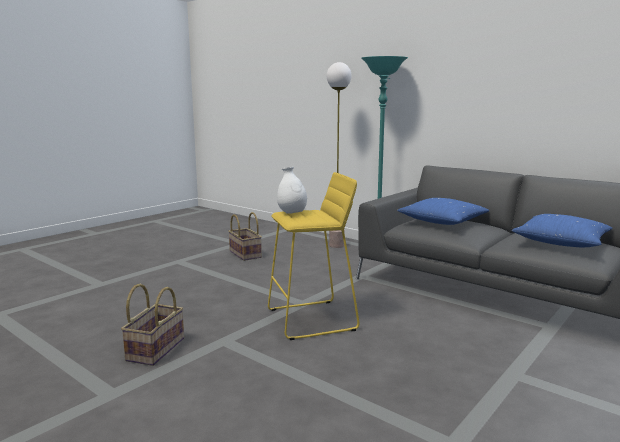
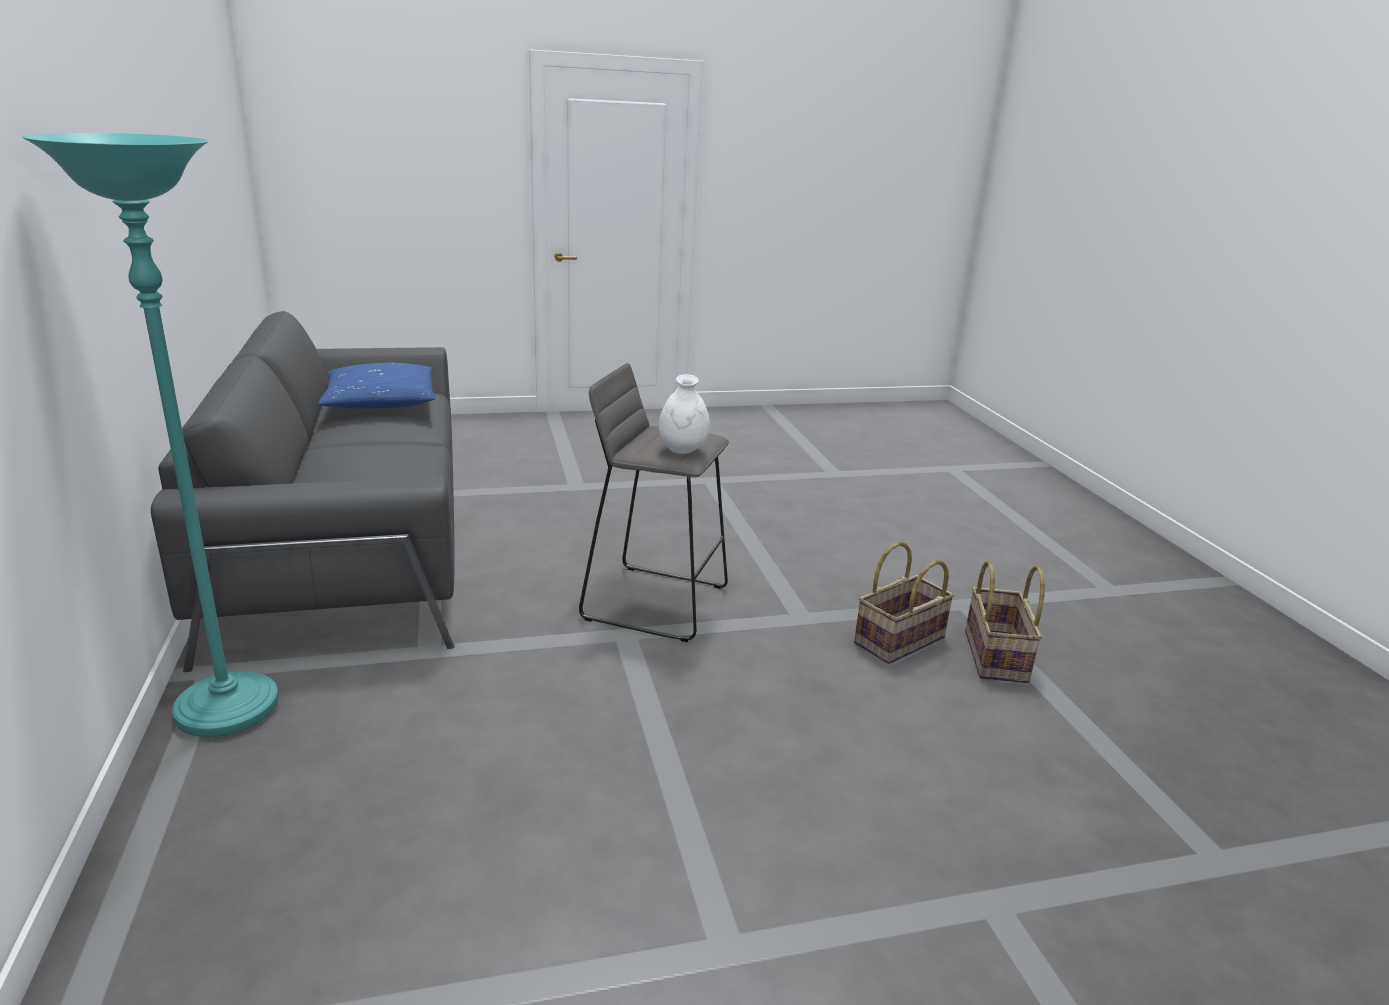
camera: 145 degrees left, 10 degrees up
(244, 254) = (507, 885): basket -> basket (997, 656)
(312, 320) = (655, 602): yellow stool -> grey stool
(336, 245) = (224, 796): floor lamp -> none
(443, 221) = (361, 469): blue pillow -> none

